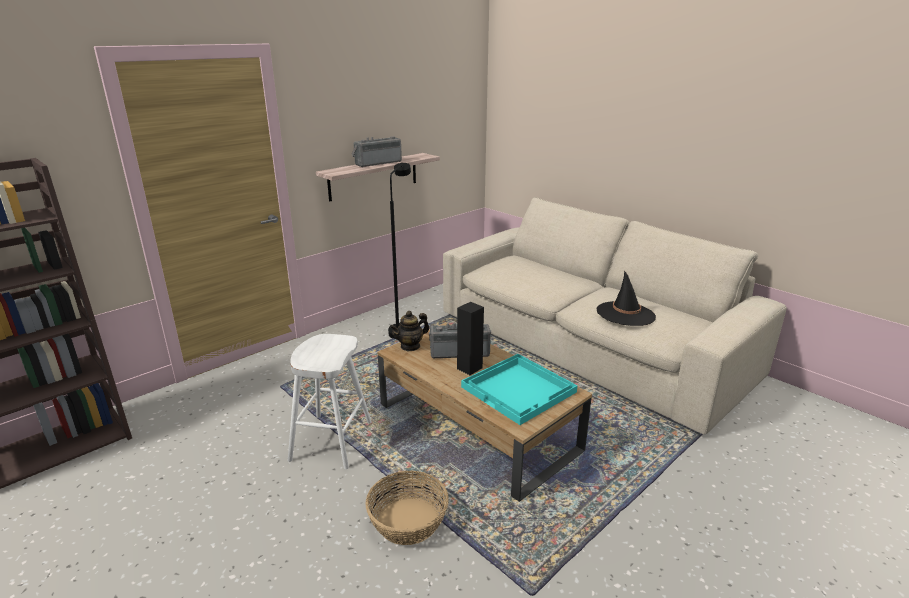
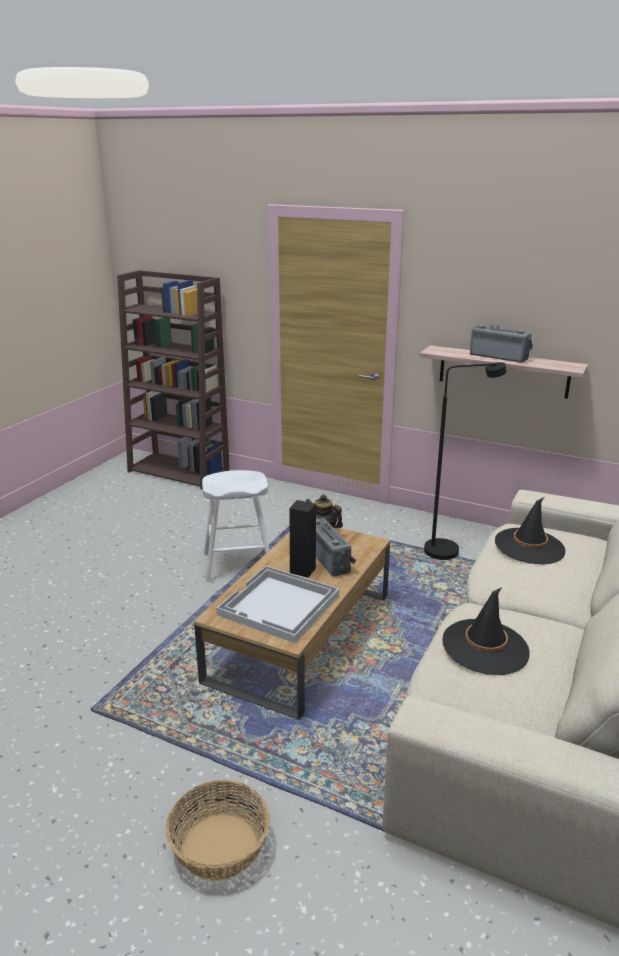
camera: 70 degrees right, 0 degrees up
(408, 521) = (156, 627): basket -> basket (219, 847)
(512, 273) = (529, 546): none -> black hat
(519, 389) = (279, 606): turquoise tray -> white tray

